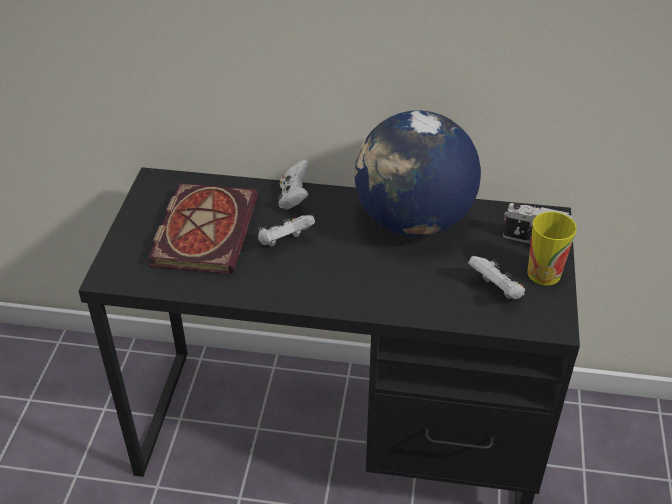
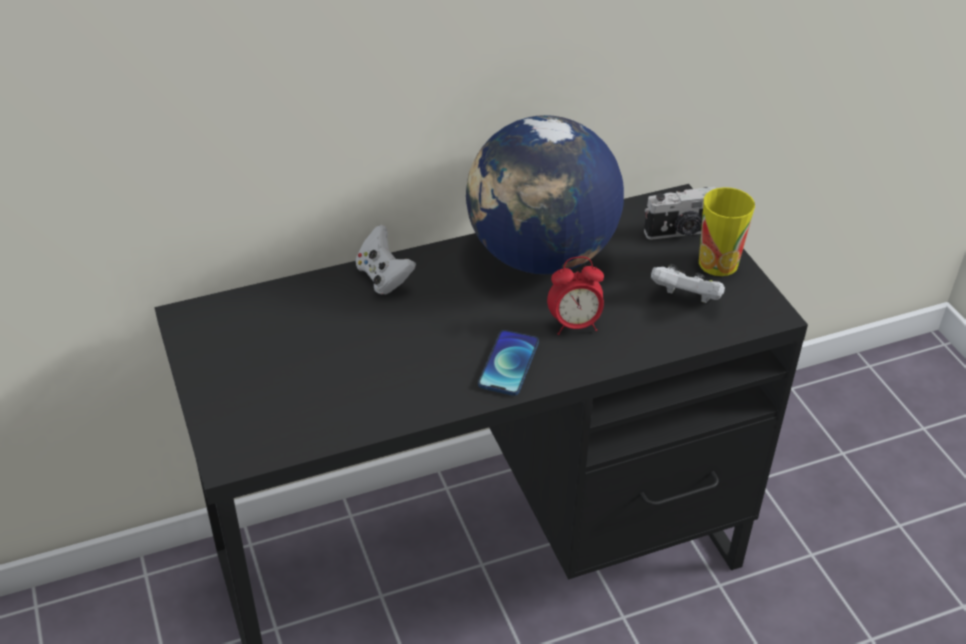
camera: 30 degrees left, 0 degrees up
(204, 230) = (305, 354): book -> none
(284, 242) = (416, 333): white game controller -> none
(328, 287) = (509, 364): none -> phone
(397, 278) = (574, 325): none -> alarm clock

